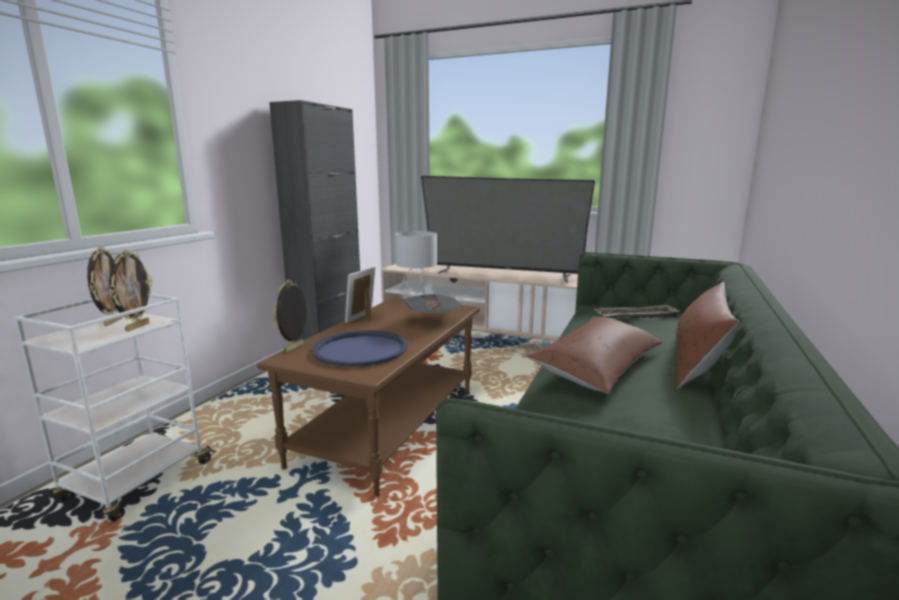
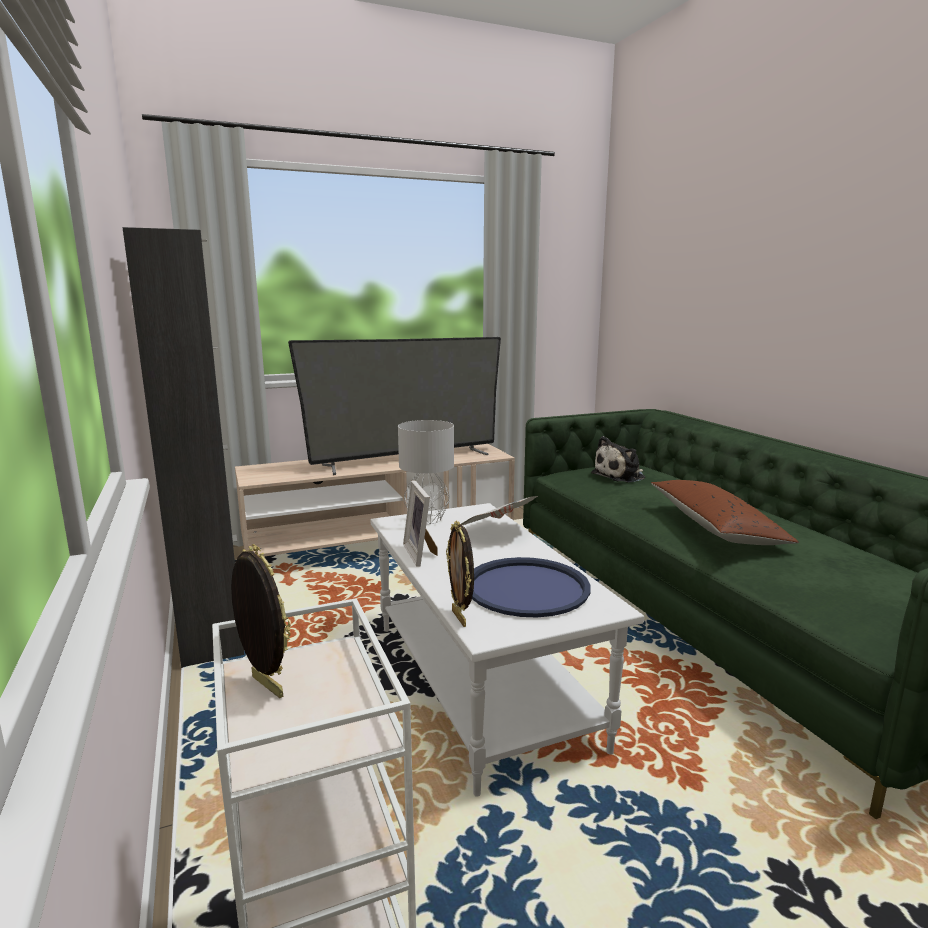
camera: 45 degrees left, 0 degrees up
(137, 327) = (341, 672): picture frame -> none
(390, 427) = (484, 683): brown coffee table -> white coffee table
(636, 317) = (621, 476): tray -> plush toy
(697, 362) = (745, 501): brown pillow -> none

